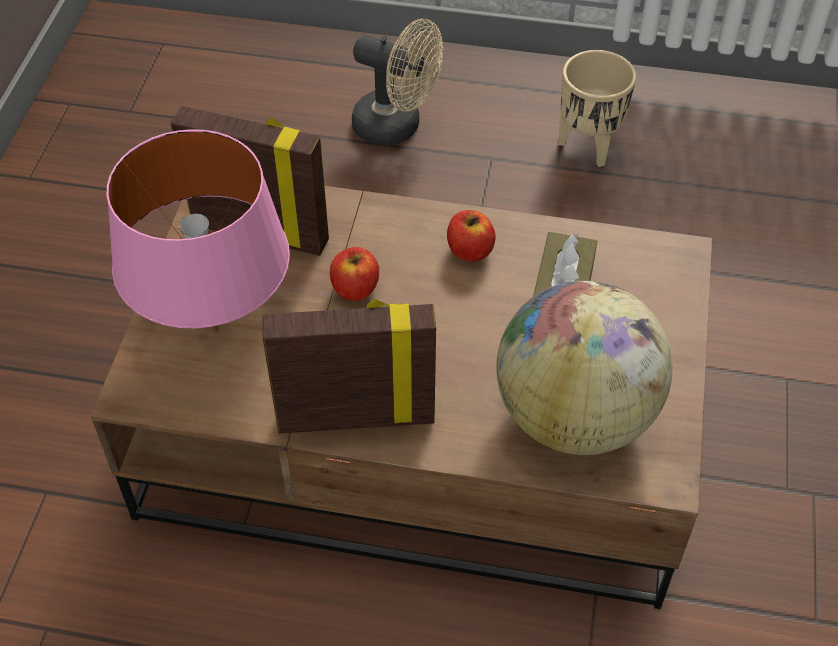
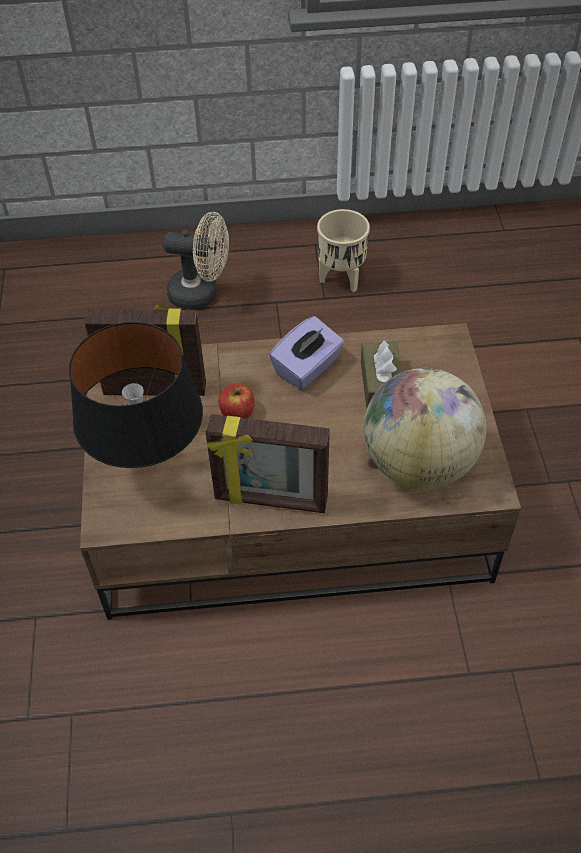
camera: 15 degrees left, 0 degrees up
(217, 330) = (149, 465): pink table lamp -> black table lamp
(356, 416) = (270, 500): picture frame -> picture frame turned 150 degrees counterclockwise
(469, 250) = (307, 368): apple -> purple tissue box

